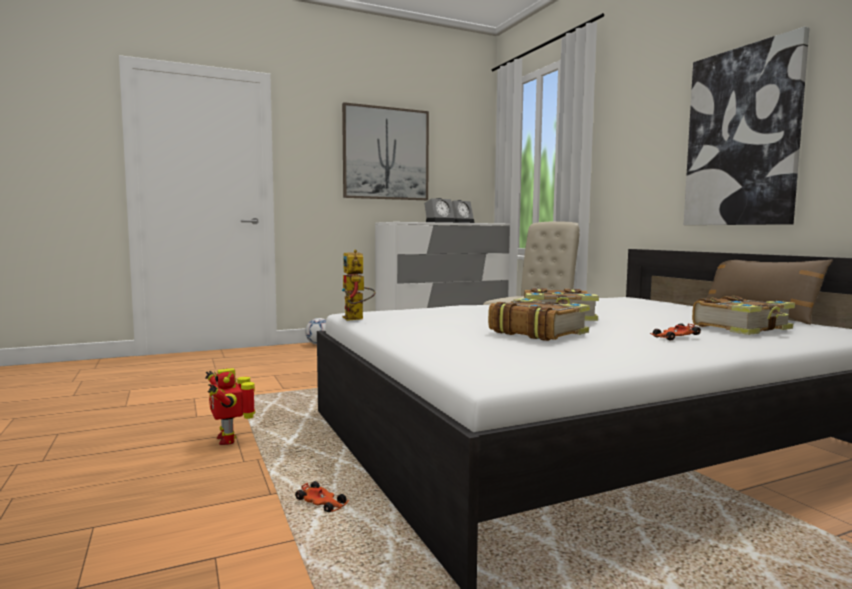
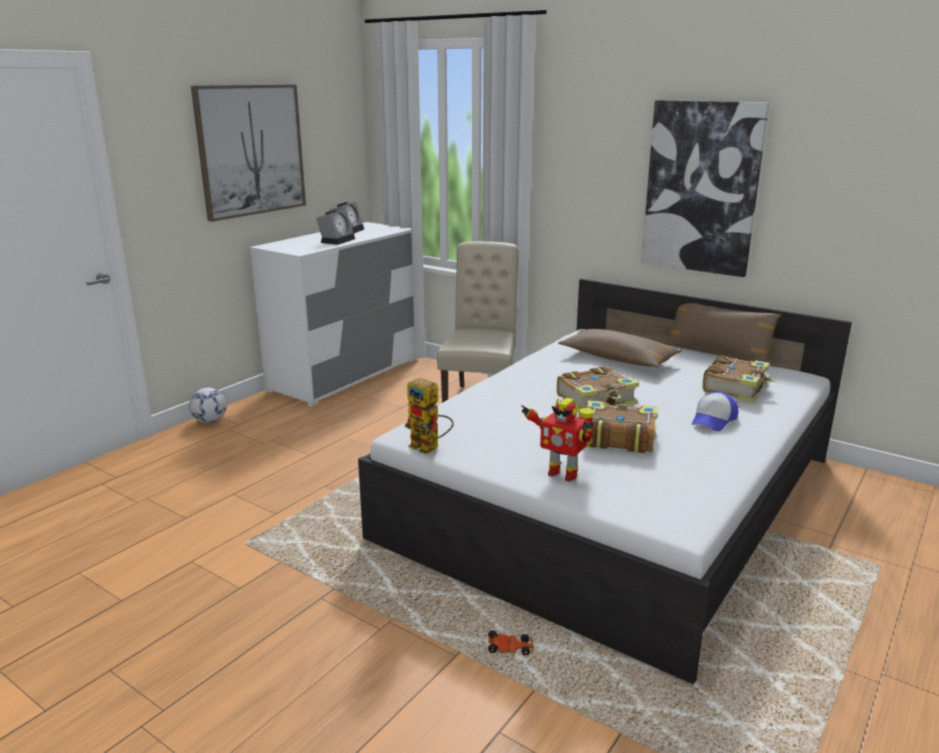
camera: 30 degrees left, 15 degrees up
(228, 439) = (324, 607): toy robot -> toy robot (562, 473)
(630, 306) = (618, 359): none -> brown pillow
(674, 337) = (713, 420): toy car -> cap

